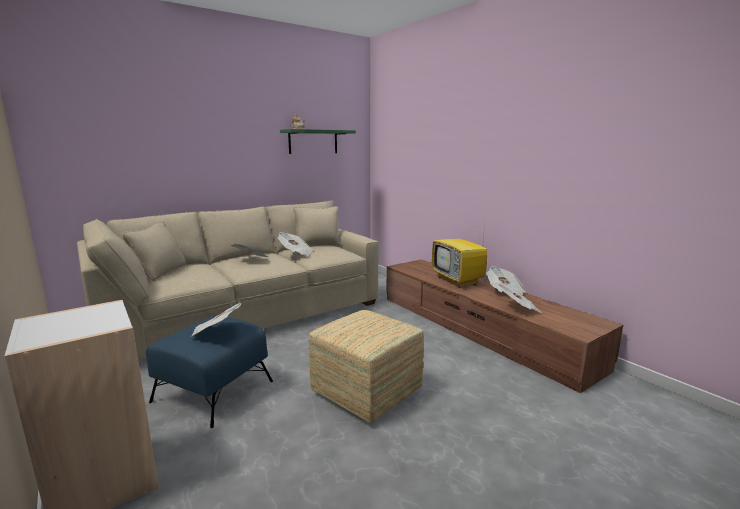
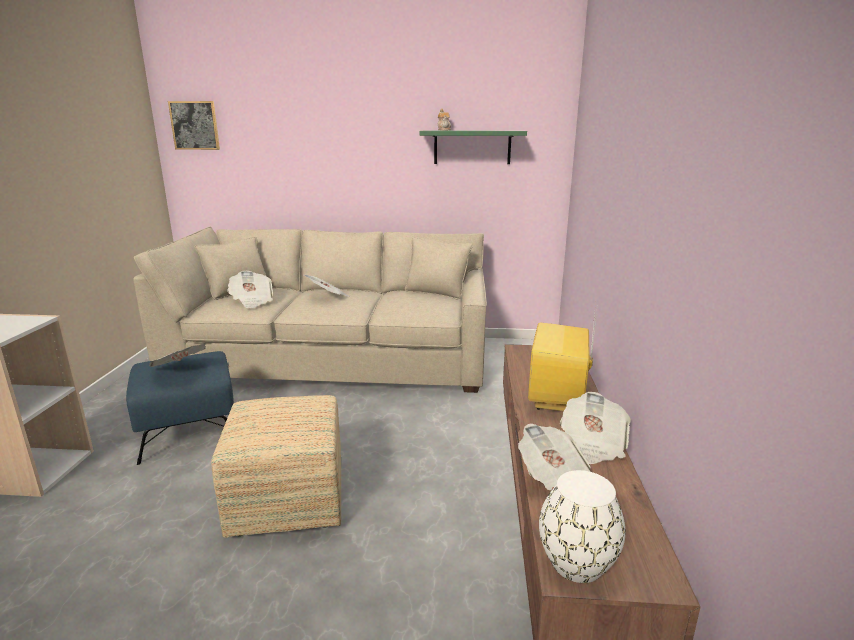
camera: 40 degrees right, 5 degrees up
(63, 120) = (195, 125): none -> picture
(296, 253) = (384, 298): newspaper -> newspaper (252, 301)
(577, 330) = (577, 564): none -> white vase

